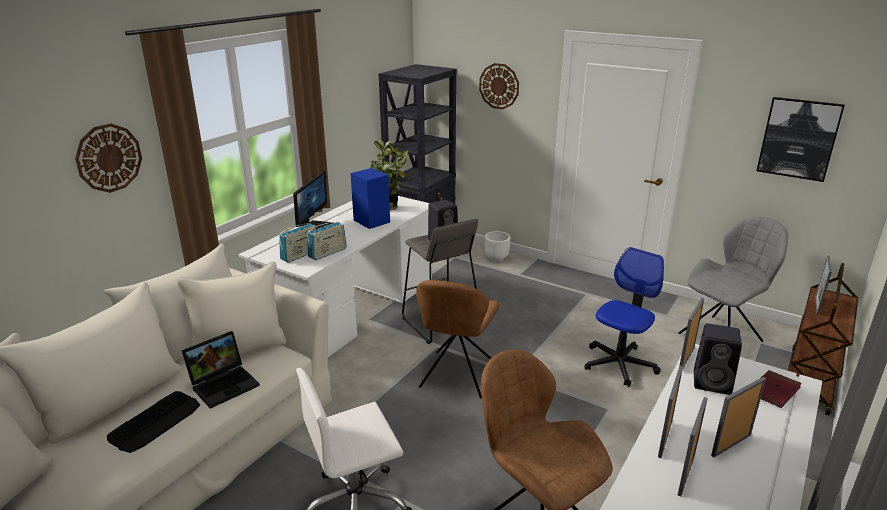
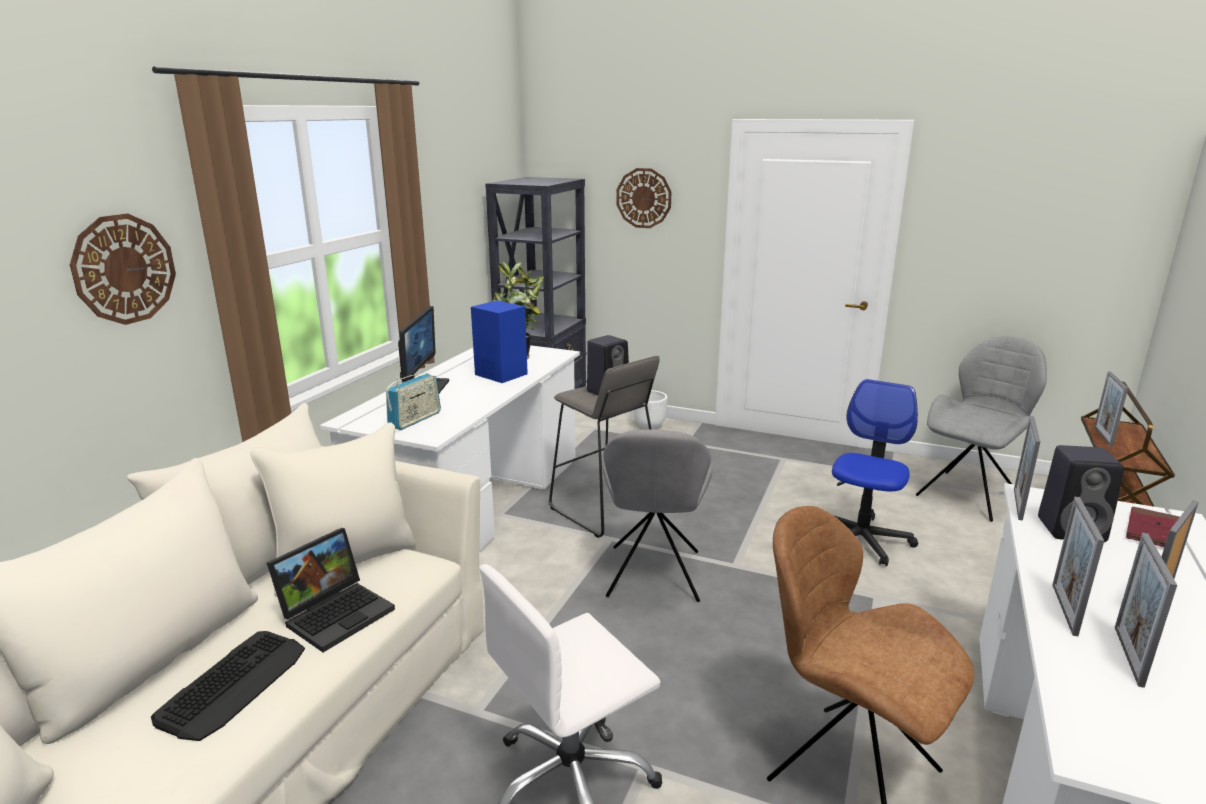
camera: 10 degrees left, 5 degrees down
(327, 253) = (454, 415): radio -> none
(456, 376) = (653, 576): brown chair -> grey chair
(798, 138) = (1041, 235): picture -> none

